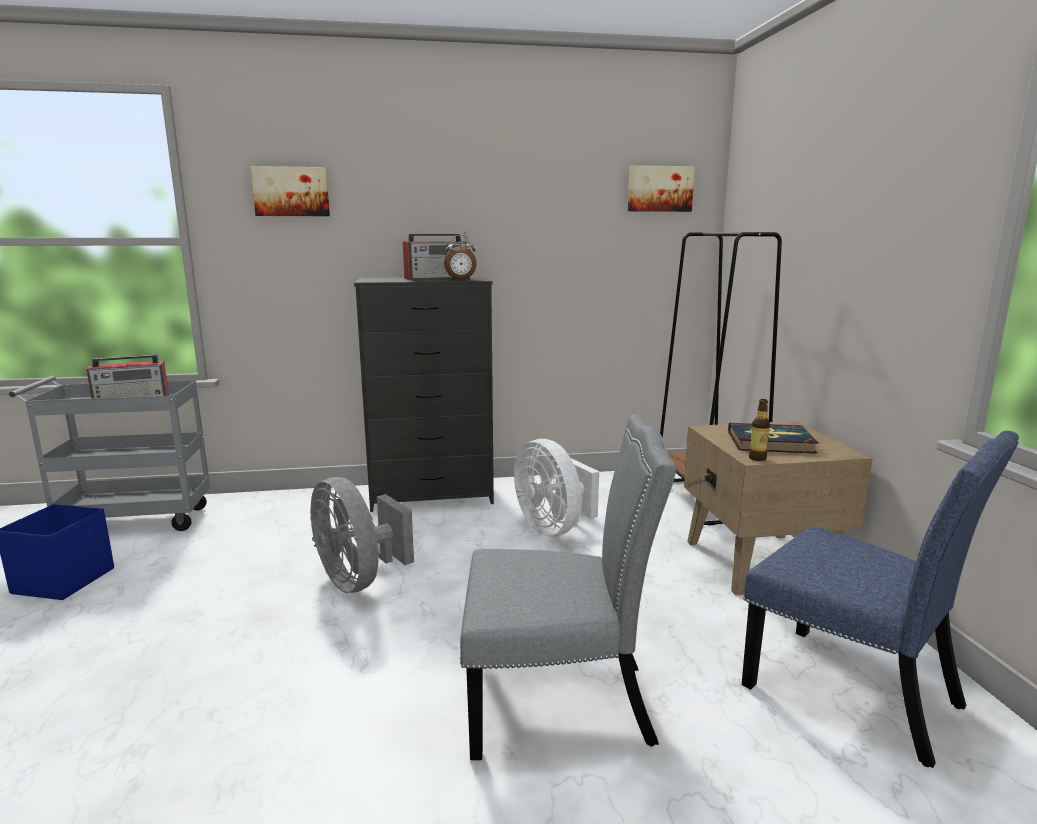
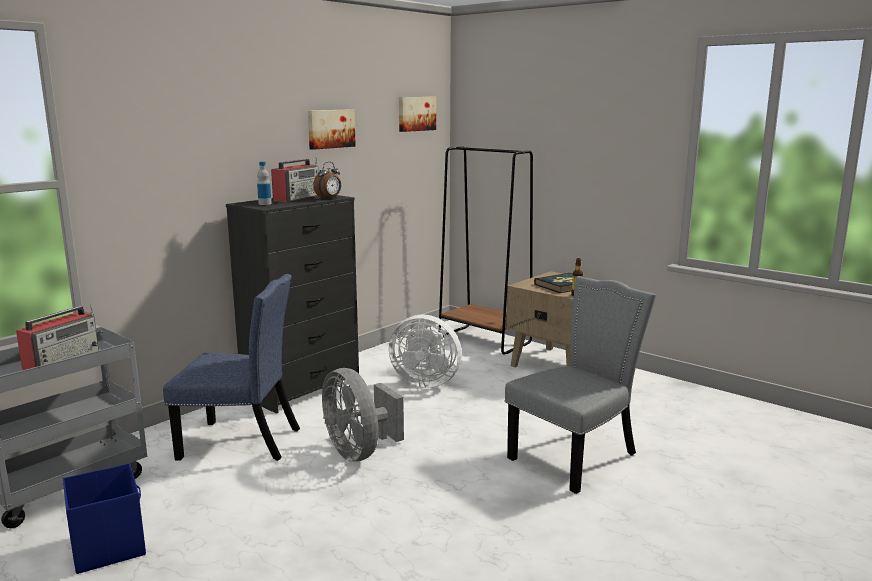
camera: 40 degrees left, 0 degrees up
(291, 191) = (161, 127): picture -> picture (330, 129)
(359, 580) = (359, 452): grey fan -> grey fan turned 45 degrees clockwise
(384, 279) = (265, 204): none -> bottle
(848, 690) = (667, 405): blue chair -> blue chair (238, 442)

